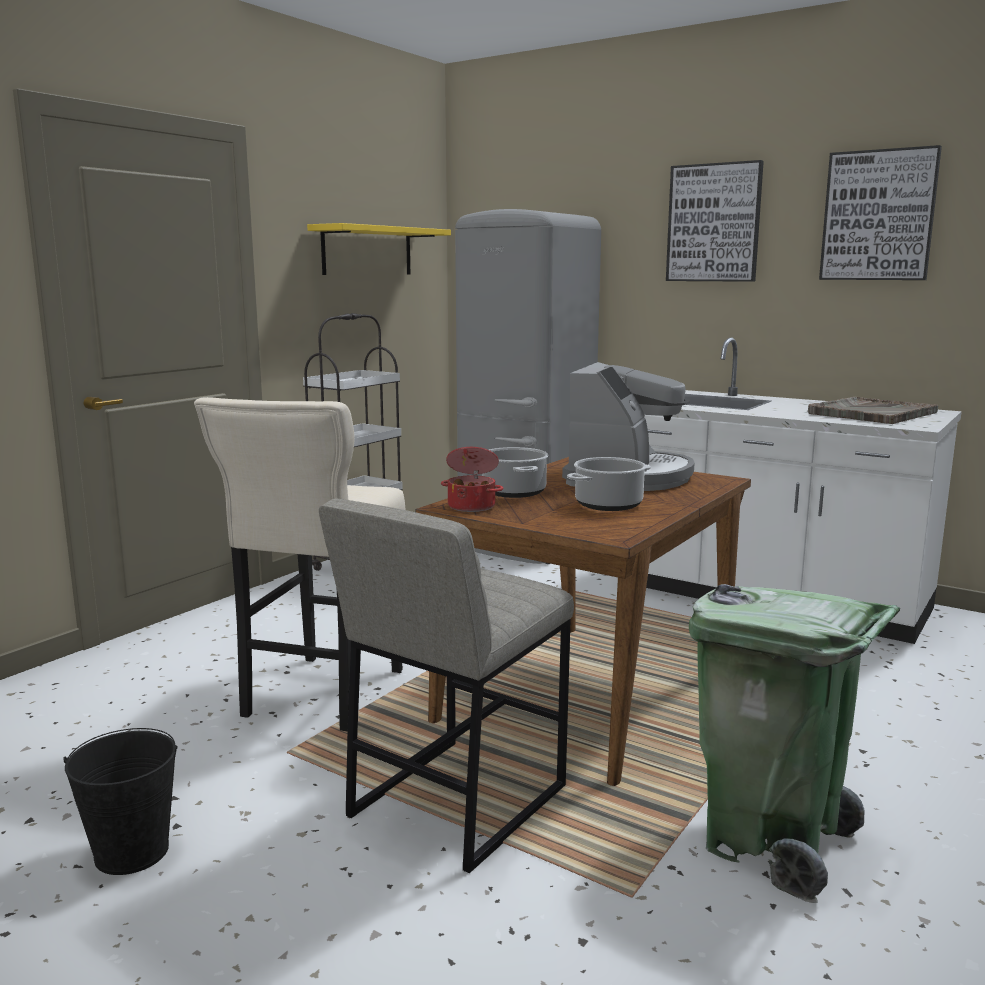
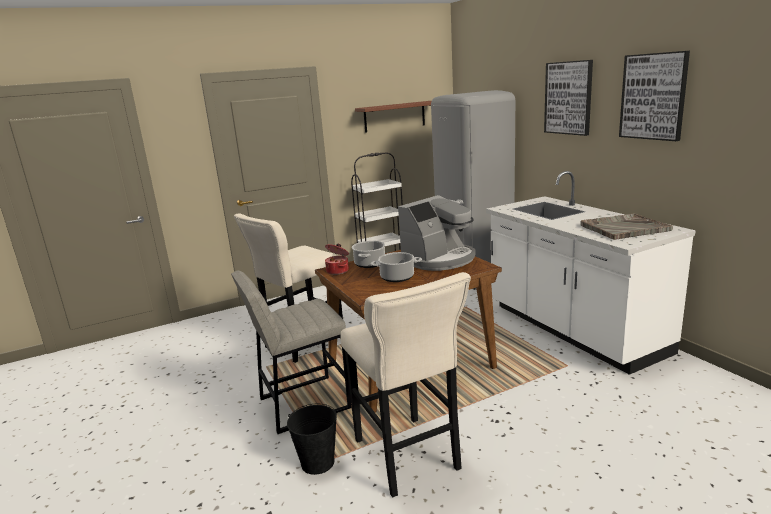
camera: 30 degrees right, 5 degrees up
(132, 852) = (185, 394): black bucket -> black bucket (317, 462)
(367, 251) = (394, 116): yellow shelf -> brown shelf
(772, 842) = (408, 458): green trash can -> beige stool

